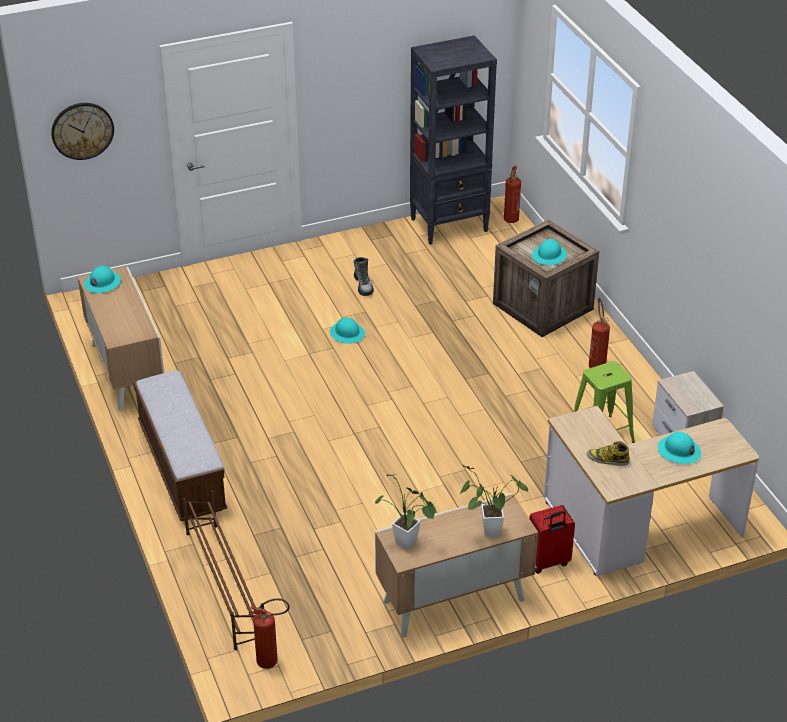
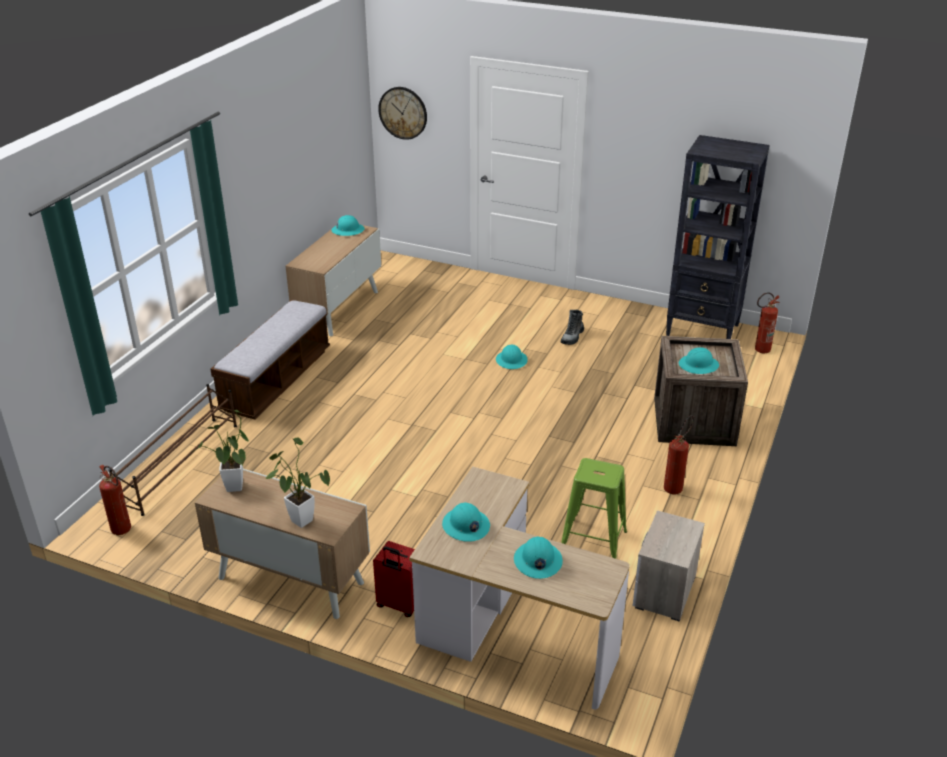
camera: 45 degrees right, 5 degrees down
(607, 459) = (465, 526): boot -> turquoise hard hat

